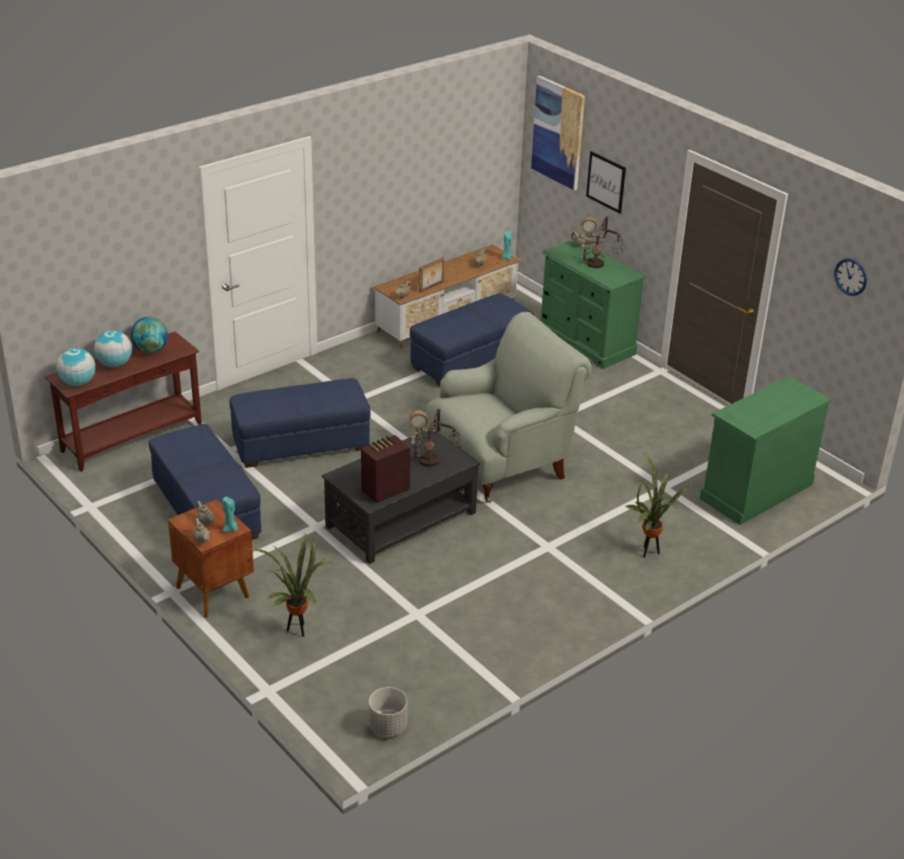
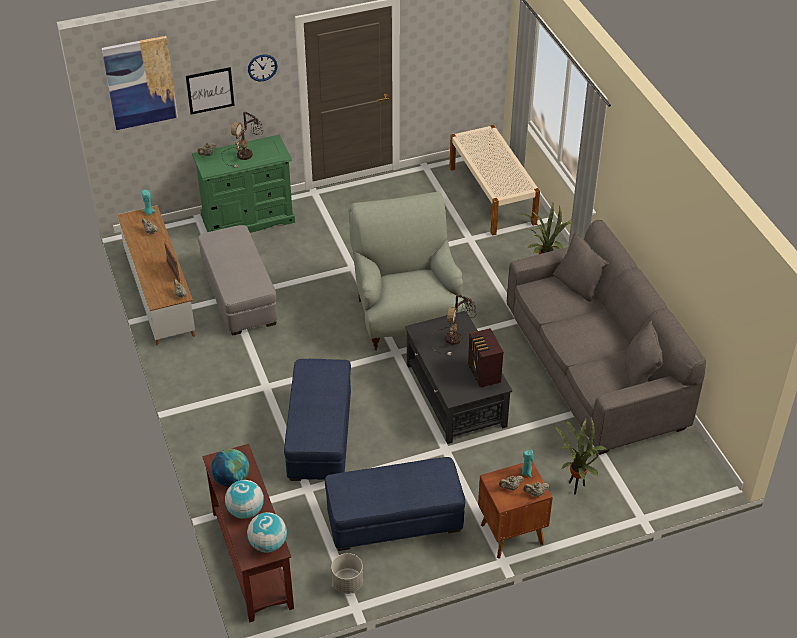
camera: 70 degrees left, 10 degrees up
(387, 727) = (696, 457): grey planter -> grey planter (347, 583)
(471, 360) = (240, 295): blue ottoman -> grey ottoman
(497, 618) = (594, 369): none -> grey sofa
(756, 491) = (492, 195): green dresser -> beige bench
(850, 277) = (466, 20): wall clock -> wall clock (262, 67)

